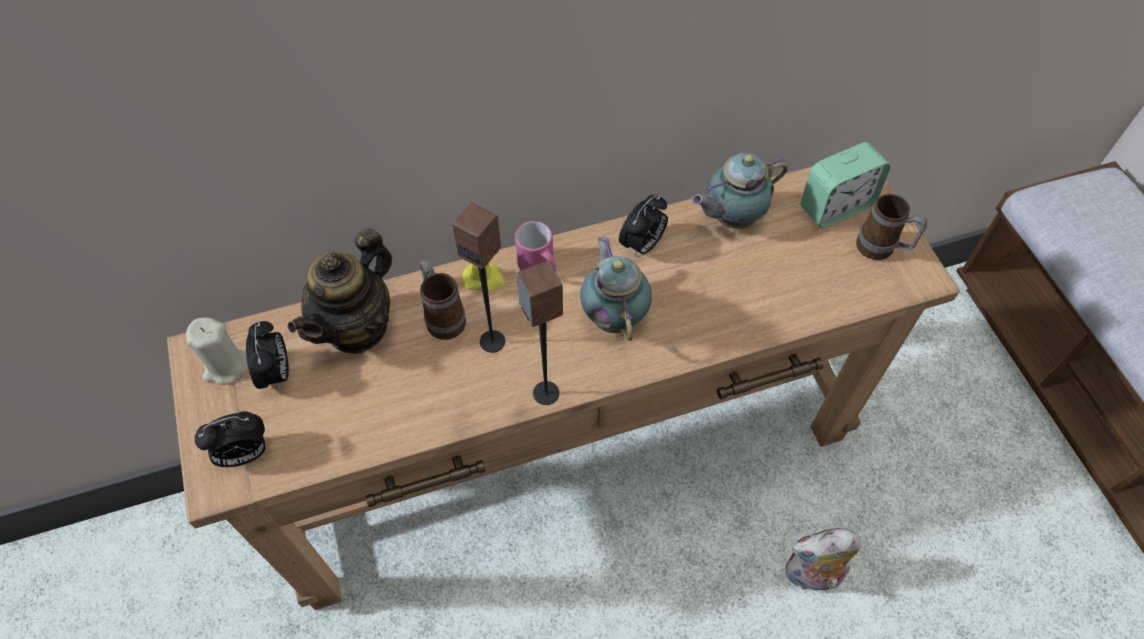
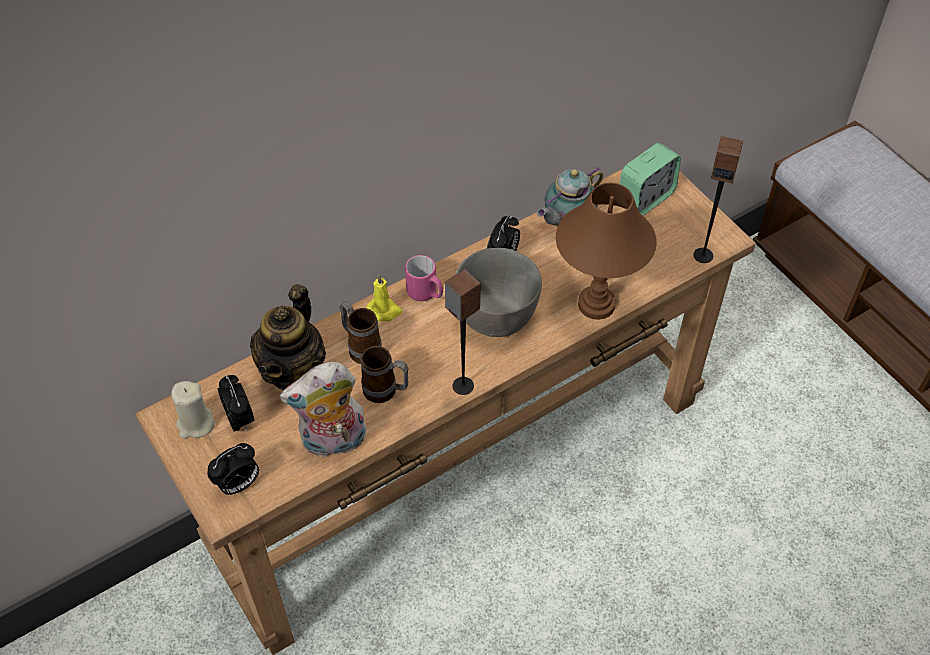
camera: 15 degrees left, 5 degrees down
(492, 341) = (407, 357): speaker -> speaker (703, 255)
(614, 315) = (497, 317): teapot -> grey bowl
(738, 325) = (596, 304): none -> brown table lamp
(811, 576) = (696, 520): plush toy -> plush toy (333, 442)
(882, 250) = (689, 224): mug -> mug (386, 392)

